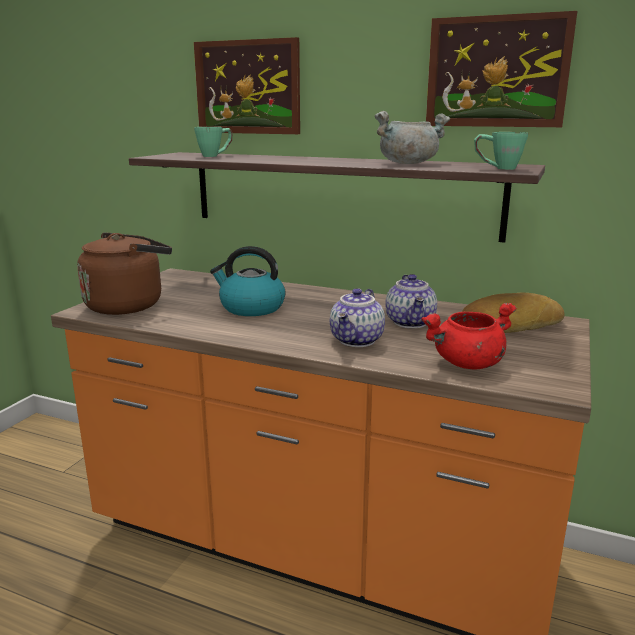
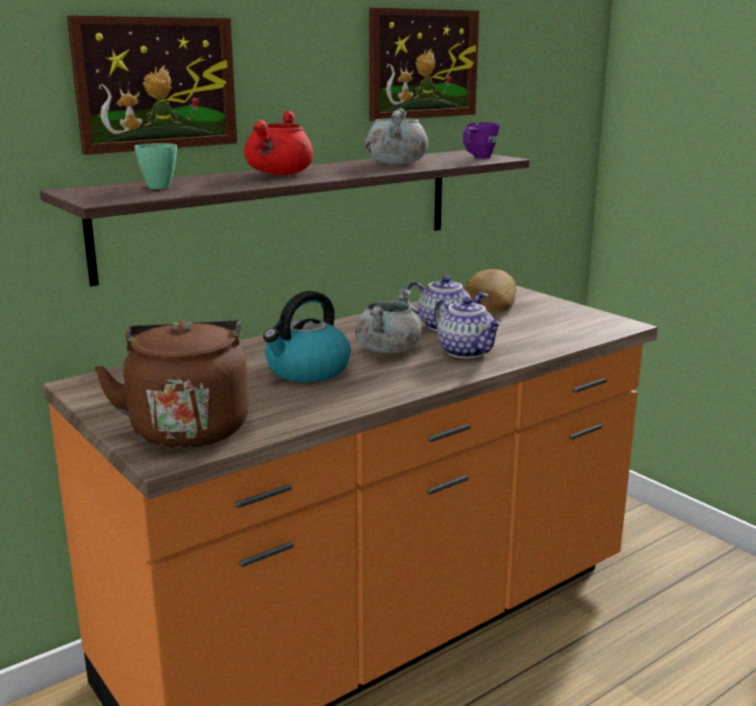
camera: 60 degrees left, 0 degrees up
(326, 317) = (387, 349): none -> grey cooking pot
(467, 364) = (557, 333): red cooking pot -> red cooking pot (280, 174)
(497, 168) = (478, 158): green mug -> purple mug

